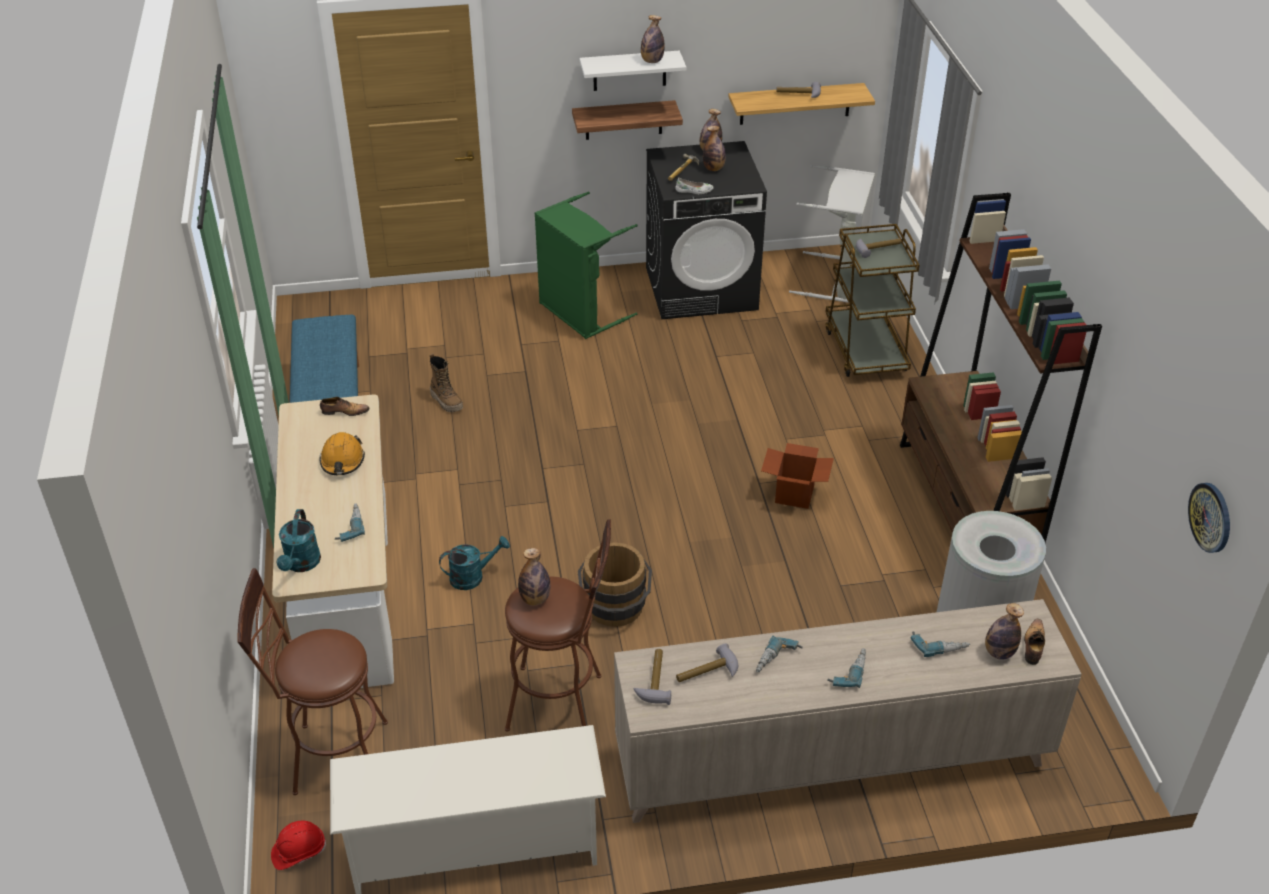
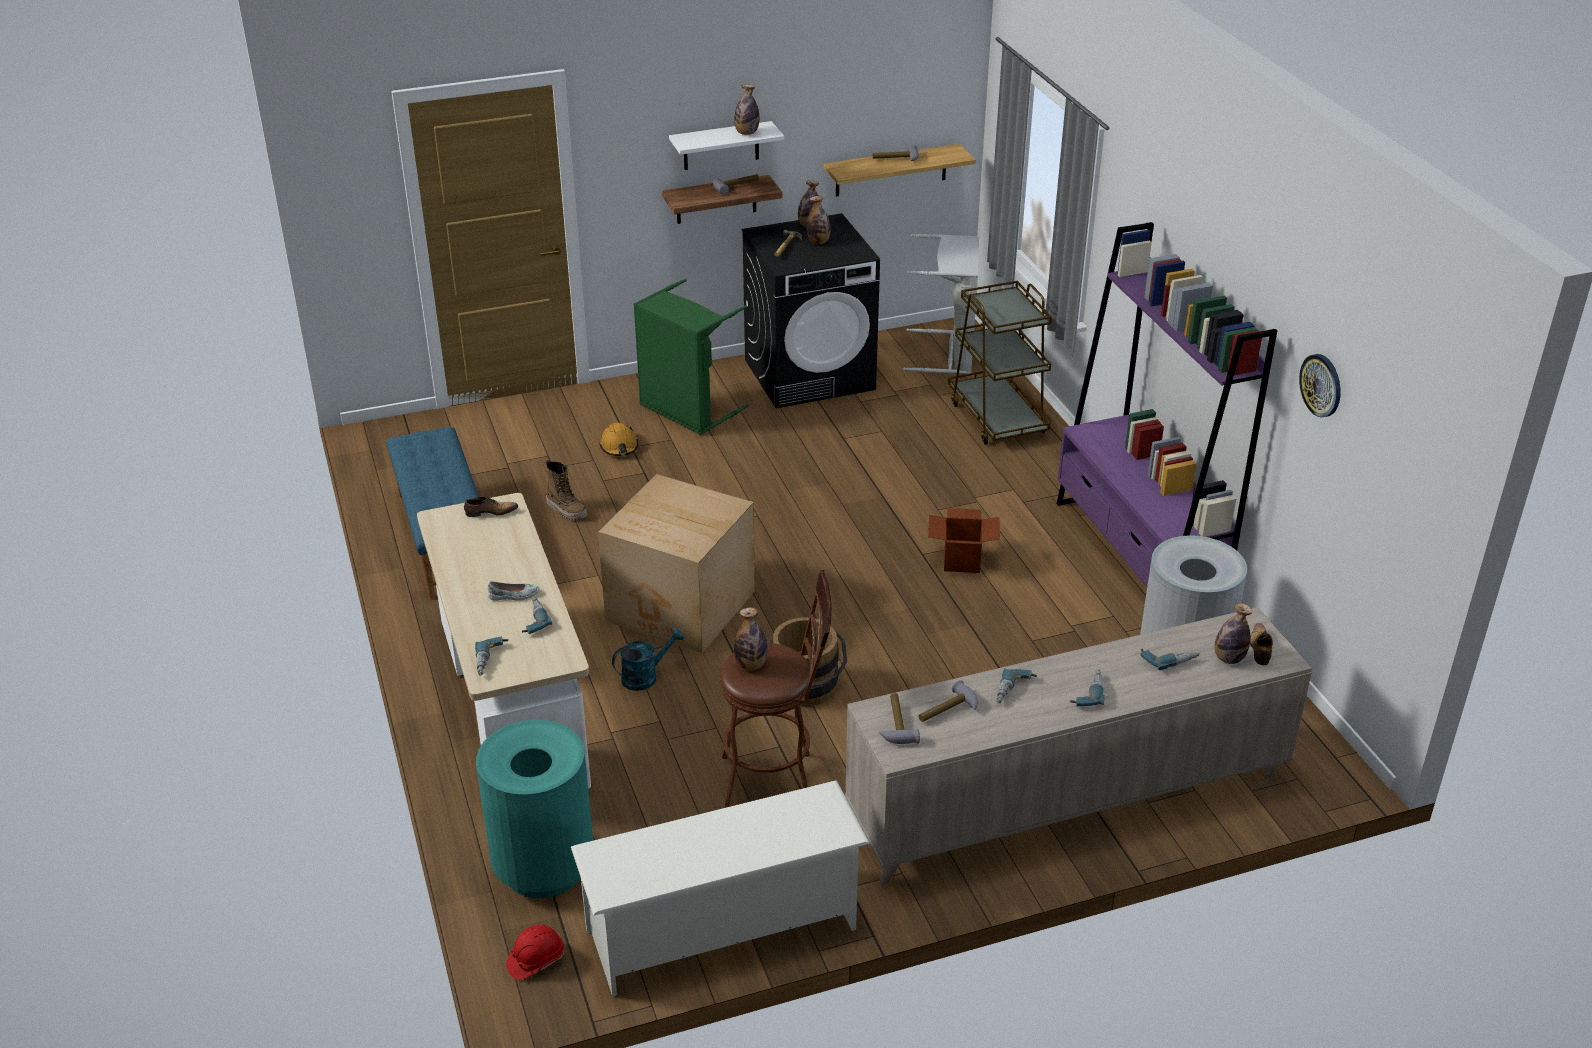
camera: 10 degrees left, 5 degrees down
(301, 564) = (492, 661): turquoise watering can -> power drill
(330, 757) = (543, 867): brown stool -> turquoise trash can
(342, 461) = (504, 559): orange hard hat -> orange hard hat (619, 447)
(523, 510) = (681, 607): none -> cardboard box
(694, 191) = (804, 264): white shoe -> white shoe (514, 596)
(877, 248) = (1003, 305): hammer -> hammer (735, 185)
(964, 510) = (1137, 557): brown bookcase -> purple bookcase
(1211, 517) = (1420, 489): wall clock -> wall clock (1321, 385)

